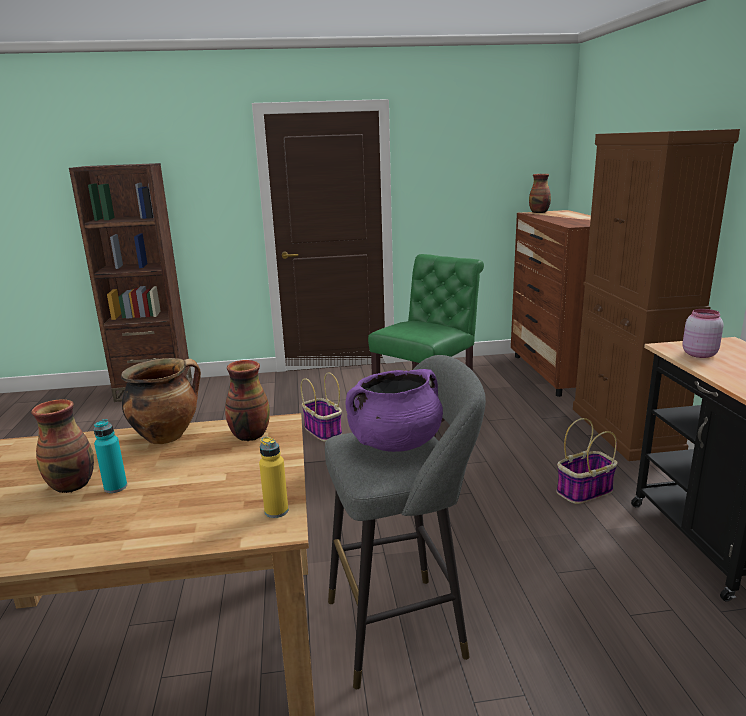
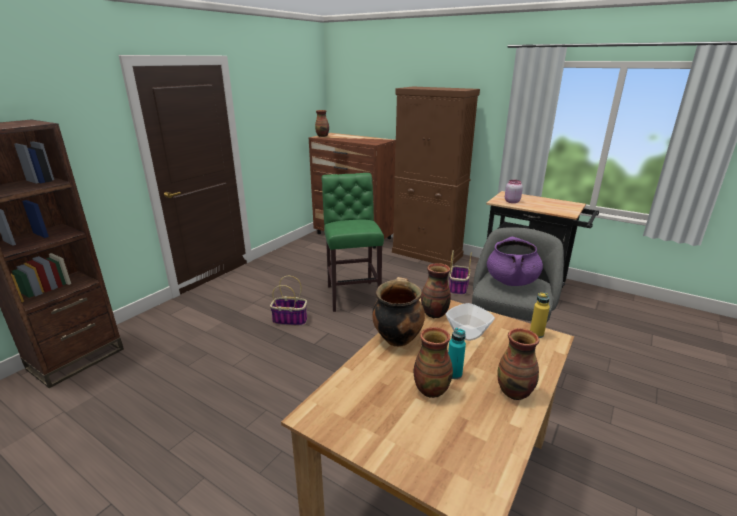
camera: 50 degrees left, 5 degrees up
(103, 535) = (515, 392): none -> vase
(224, 466) = (467, 332): none -> bowl

